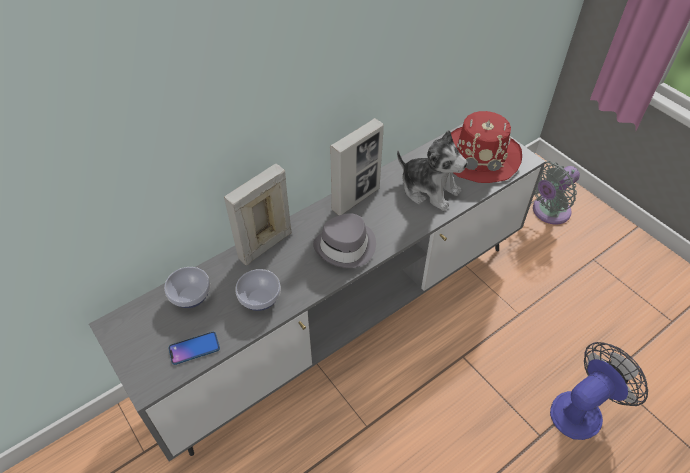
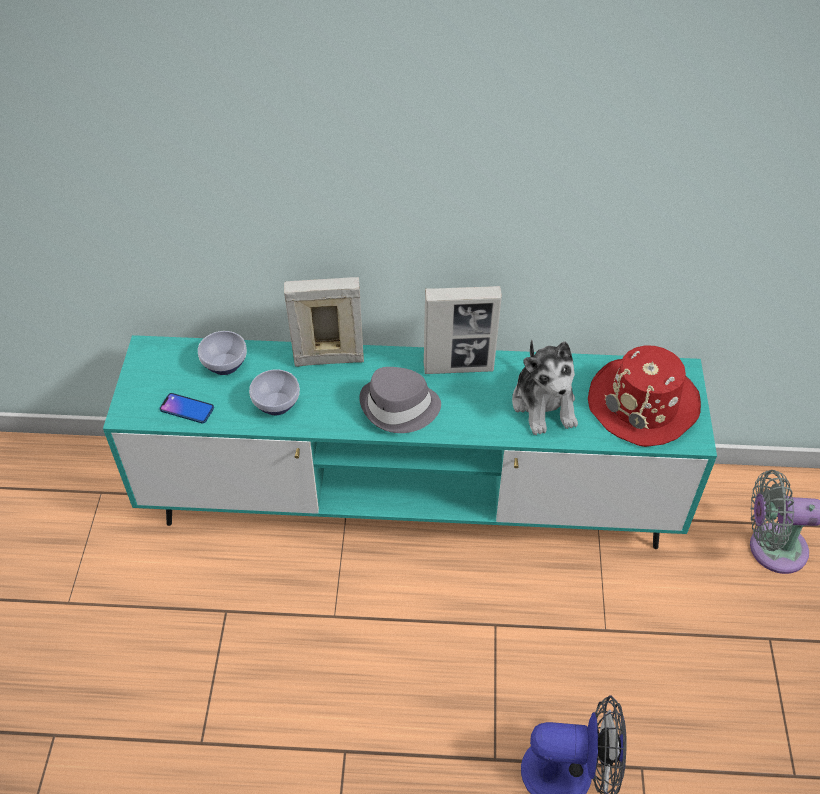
camera: 40 degrees right, 0 degrees up
(343, 320) = (410, 503): grey tv stand -> turquoise tv stand

